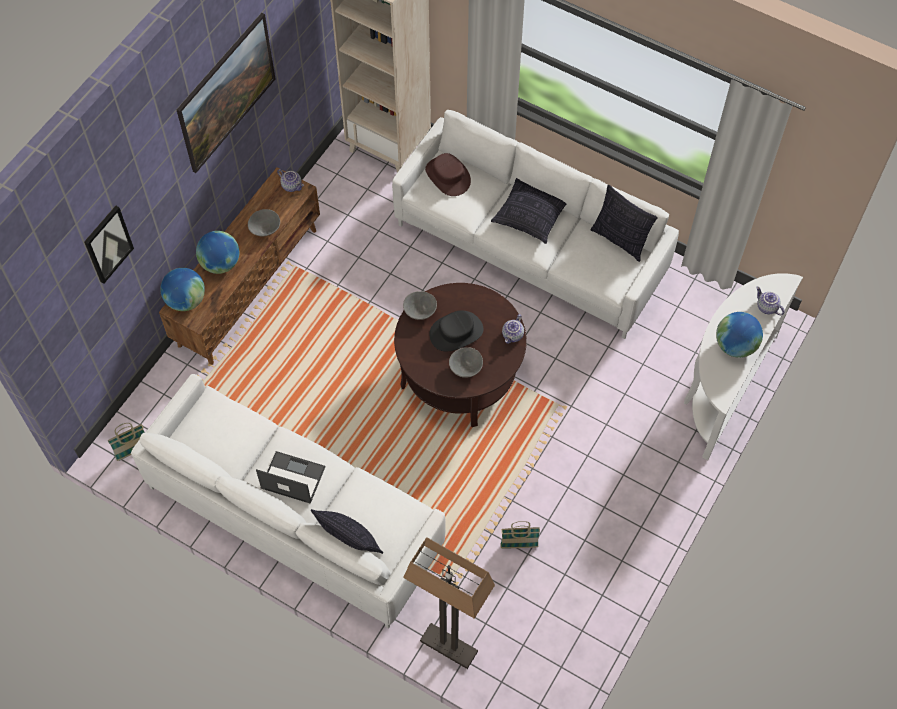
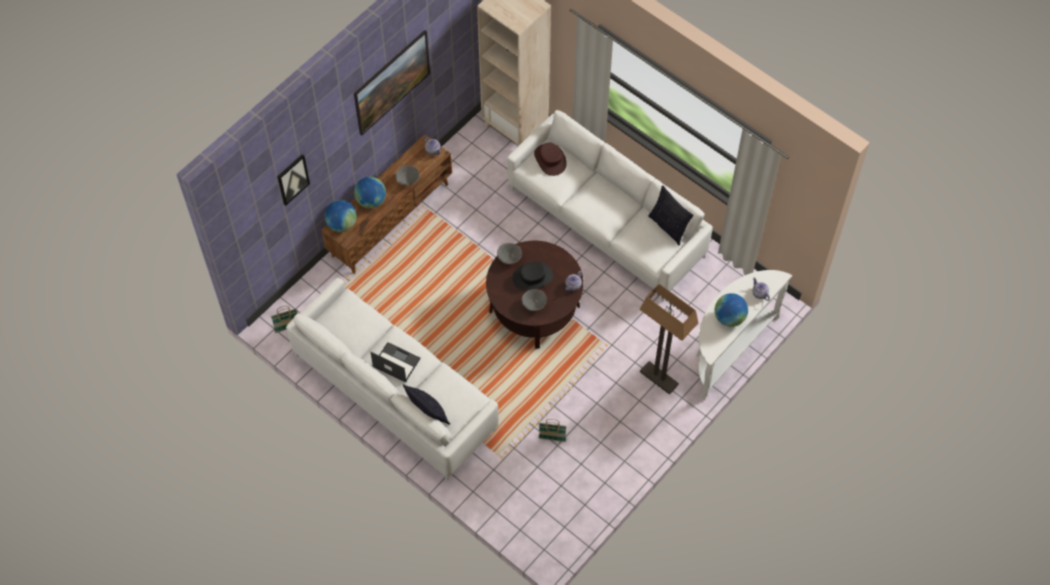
camera: 10 degrees right, 0 degrees up
(448, 646) = (487, 500): floor lamp -> floor lamp (658, 378)
(530, 216) = (605, 199): pillow -> none

